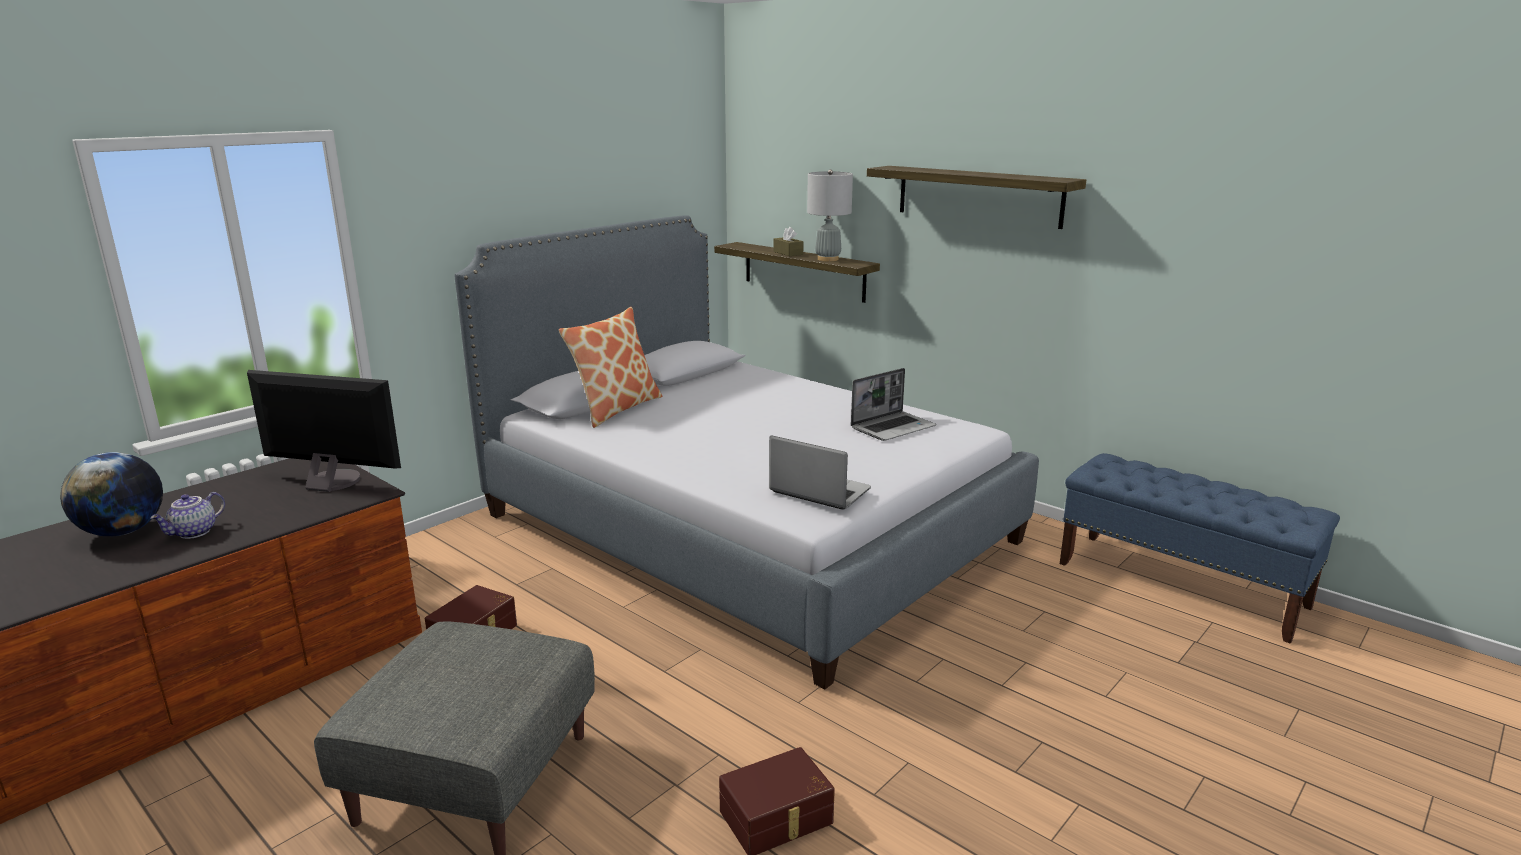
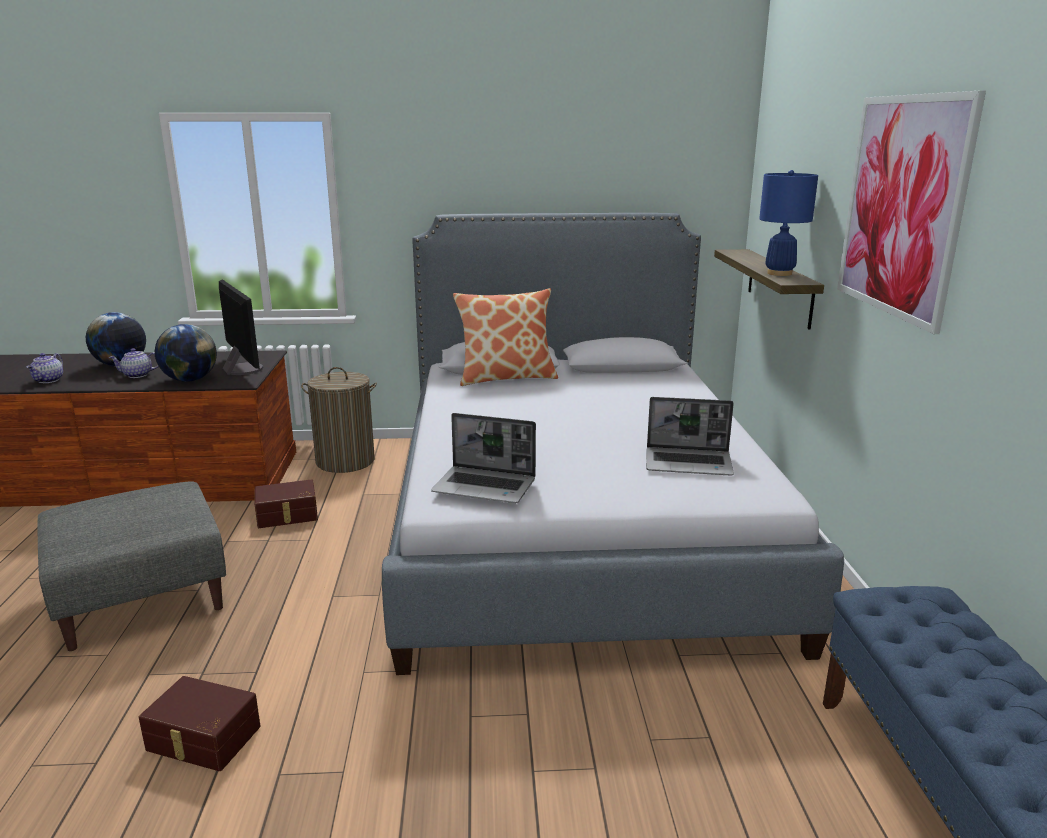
camera: 45 degrees right, 0 degrees up
(56, 584) = (49, 380): none -> teapot
(294, 512) = (190, 380): none -> globe
(430, 564) = (345, 461): none -> laundry basket
(788, 253) = (759, 263): brown tissue box -> none
(818, 491) = (486, 486): laptop -> laptop turned 120 degrees clockwise
(827, 259) = (779, 273): grey table lamp -> blue table lamp
(978, 196) = (901, 206): shelf -> picture

